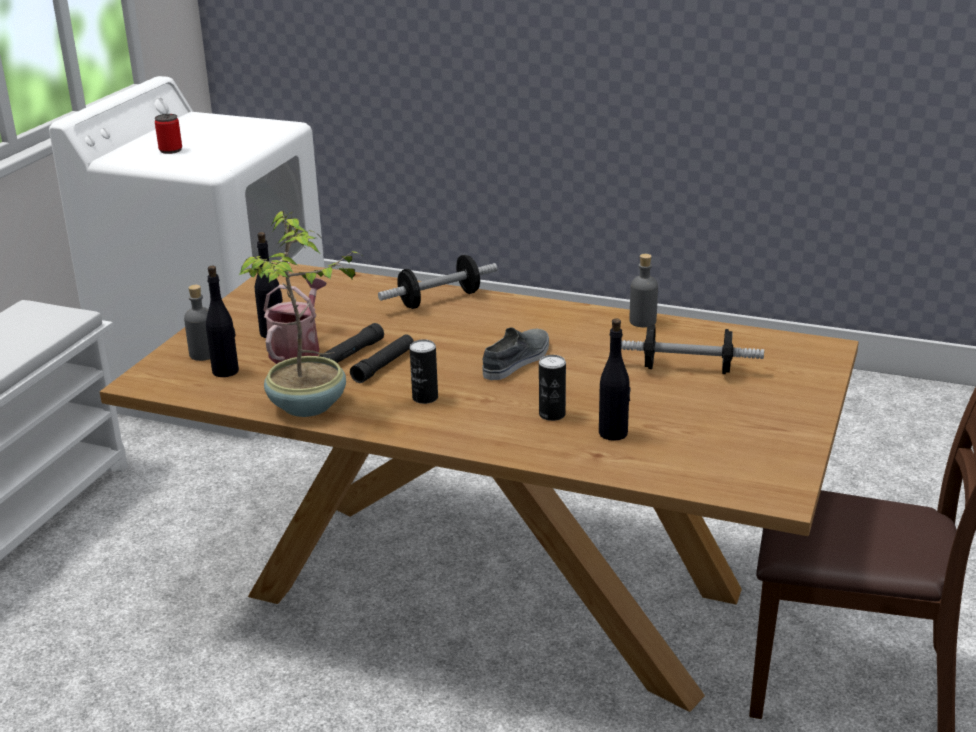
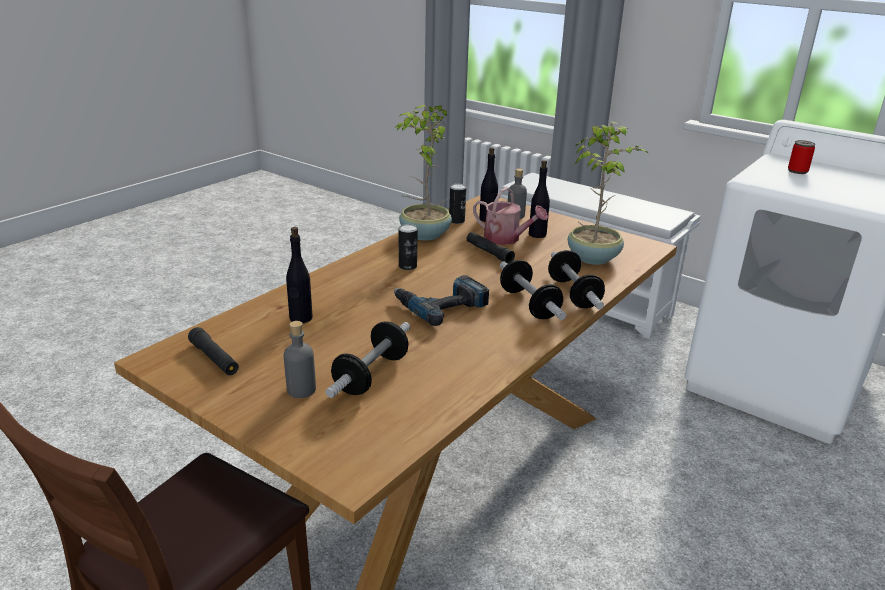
camera: 105 degrees right, 0 degrees up
(332, 297) = (594, 257): none -> potted plant
(384, 365) = (465, 260): black flashlight -> black flashlight (214, 359)
(481, 317) = (529, 304): none -> dumbbell
(517, 360) = (441, 305): grey shoe -> power drill
(552, 414) = (347, 302): can -> can (456, 221)
(642, 321) = (481, 377): grey bottle -> grey bottle (301, 390)

